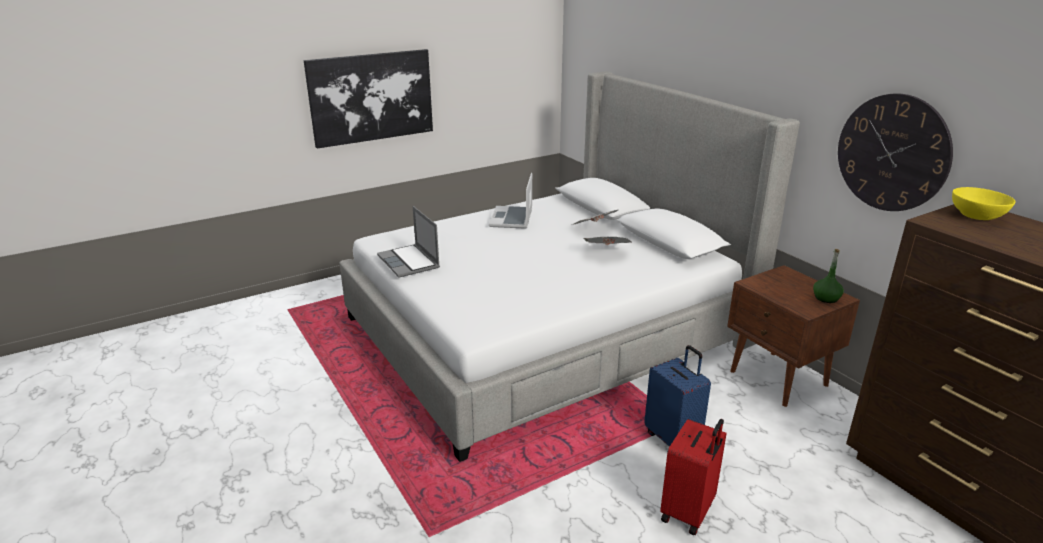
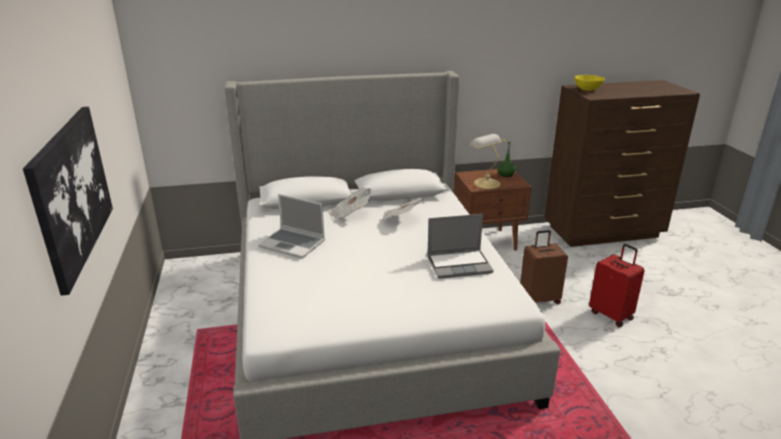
camera: 70 degrees left, 0 degrees up
(409, 262) = (356, 317): laptop -> laptop (459, 264)
(673, 439) = (539, 299): blue suitcase -> brown suitcase
(774, 287) = (485, 183): none -> table lamp
(892, 153) = (513, 73): wall clock -> none

